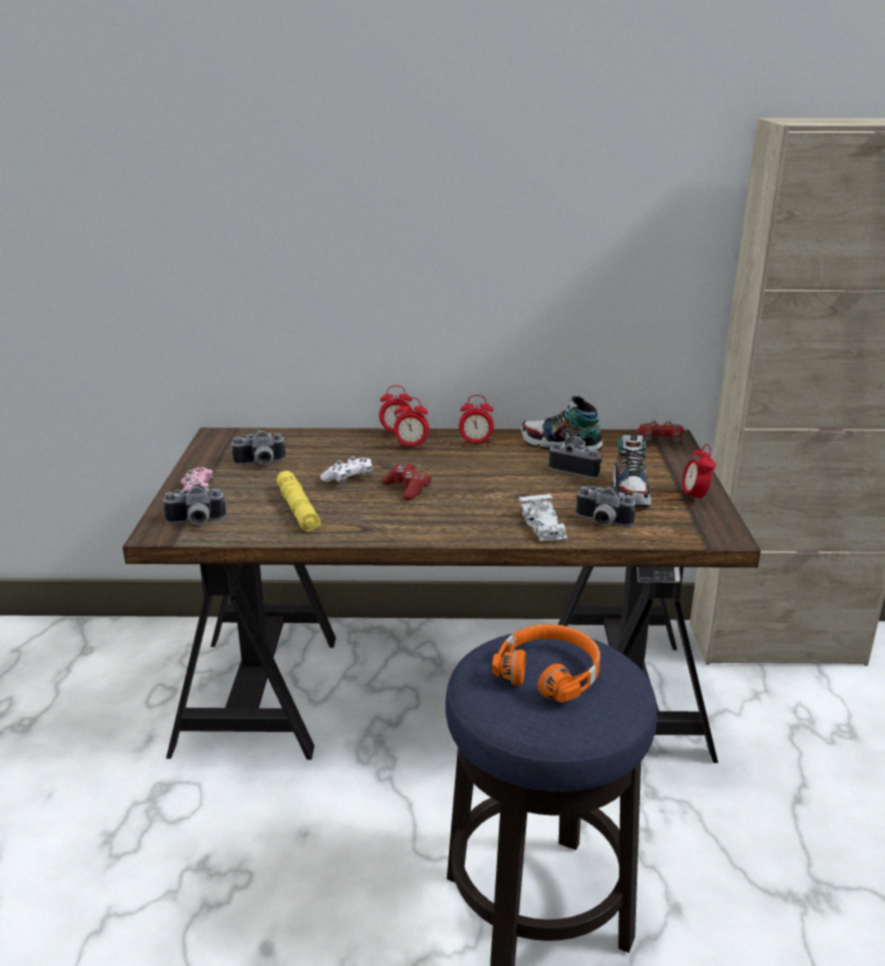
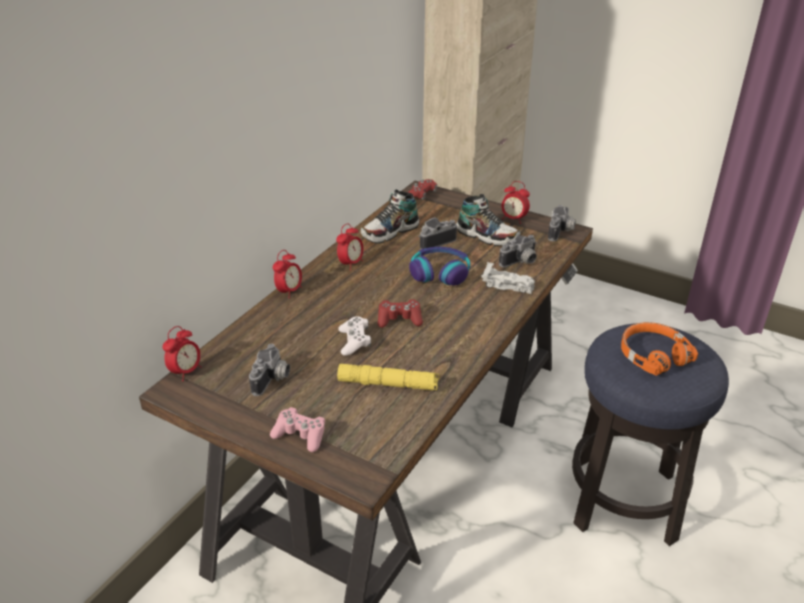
camera: 60 degrees left, 10 degrees up
(195, 522) = (362, 449): camera -> camera (561, 232)
(411, 447) = (324, 293): alarm clock -> alarm clock (186, 372)
(517, 486) = (440, 273): none -> headphones

